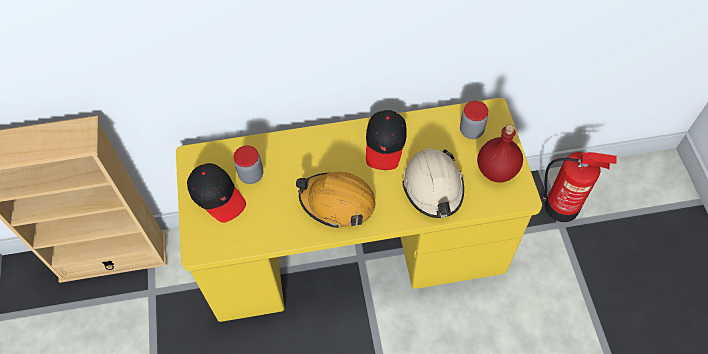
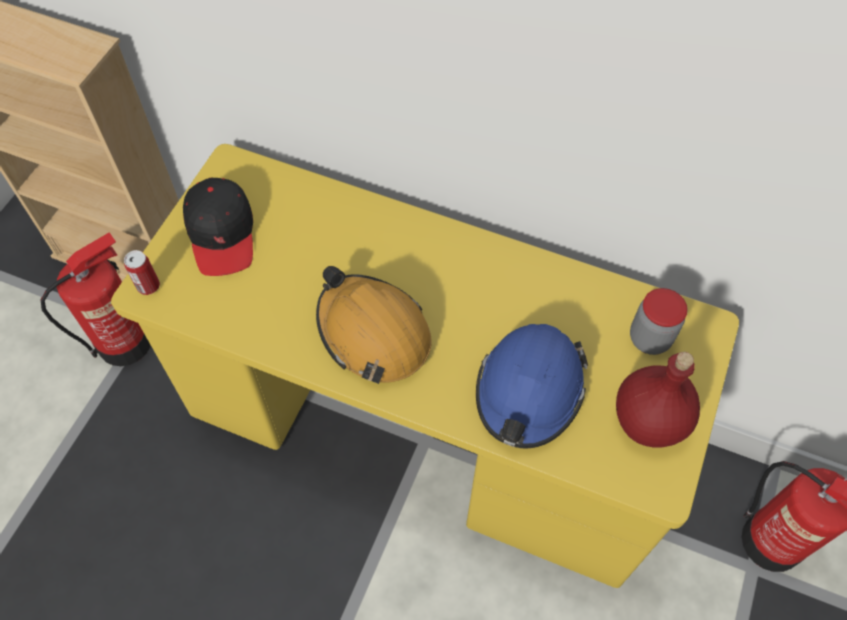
camera: 30 degrees right, 0 degrees up
(147, 304) = (126, 342): none -> fire extinguisher
(198, 245) = (148, 286): none -> can
(251, 175) = (286, 230): jar -> none
(385, 144) = (502, 287): black cap -> none
(433, 187) = (529, 391): beige hard hat -> blue hard hat

